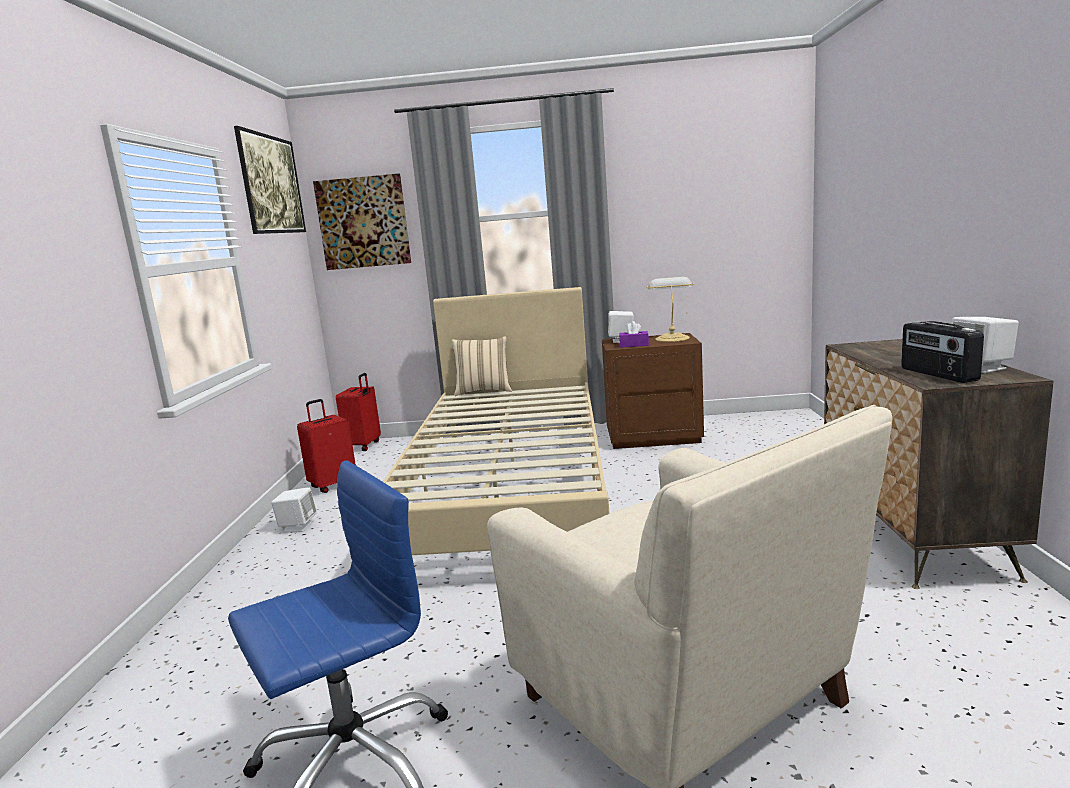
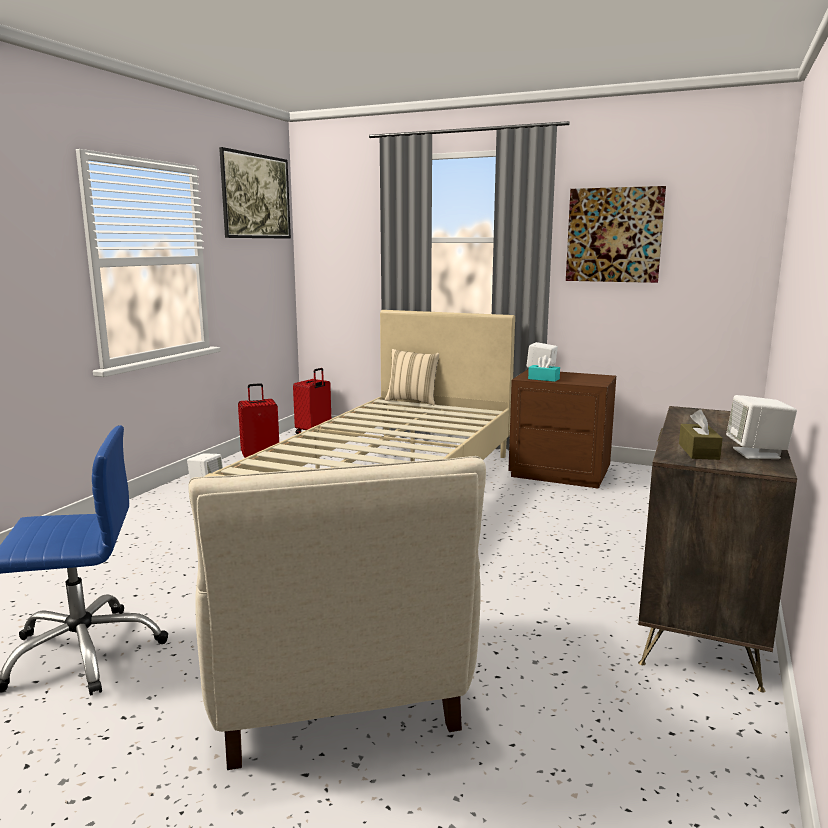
camera: 20 degrees right, 0 degrees up
(363, 222) = (338, 234): picture -> picture (614, 235)
(634, 345) = (543, 379): purple tissue box -> turquoise tissue box
(672, 338) = (589, 378): table lamp -> none
(937, 374) = (698, 451): radio -> brown tissue box

